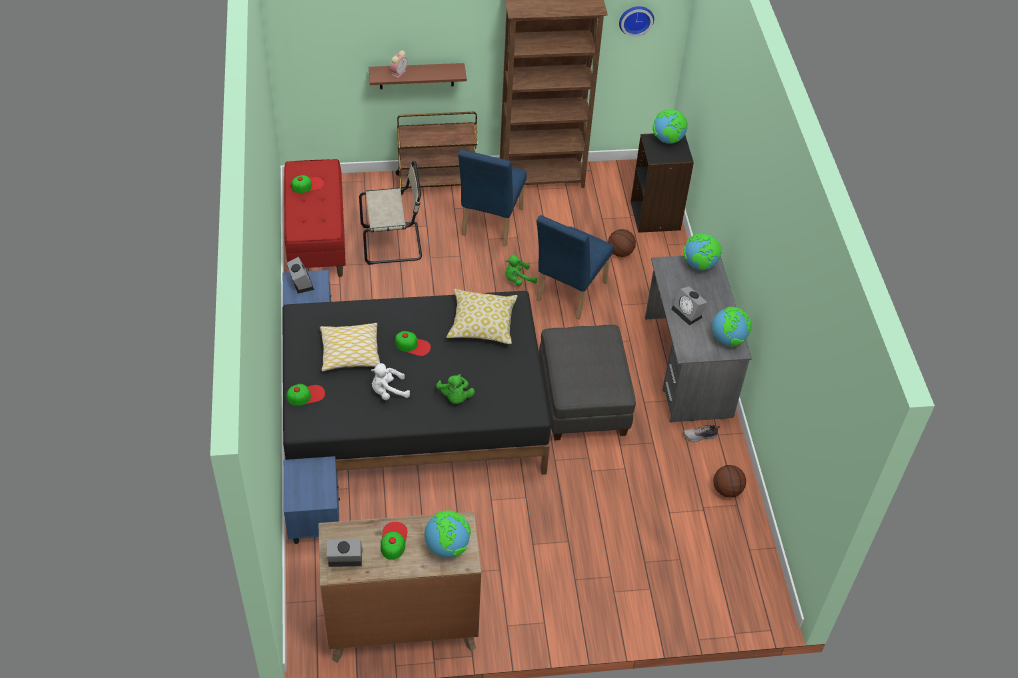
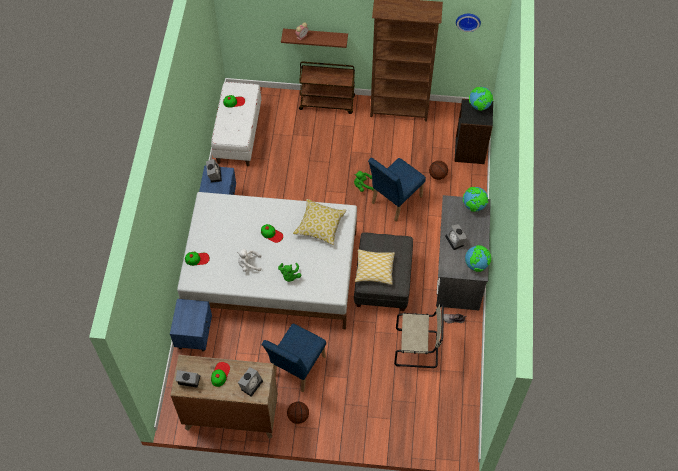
camera: 15 degrees right, 10 degrees up
(316, 238) = (238, 135): red bench -> white bench
(350, 353) = (231, 233): pillow -> pillow (374, 270)
(394, 243) = (288, 146): beige chair -> beige chair (418, 348)
(413, 411) = (271, 271): black bed -> white bed
(447, 546) = (251, 384): globe -> alarm clock
(490, 225) = (355, 141): blue chair -> blue chair (296, 369)
(727, 490) = (459, 361): basketball -> basketball (298, 416)

